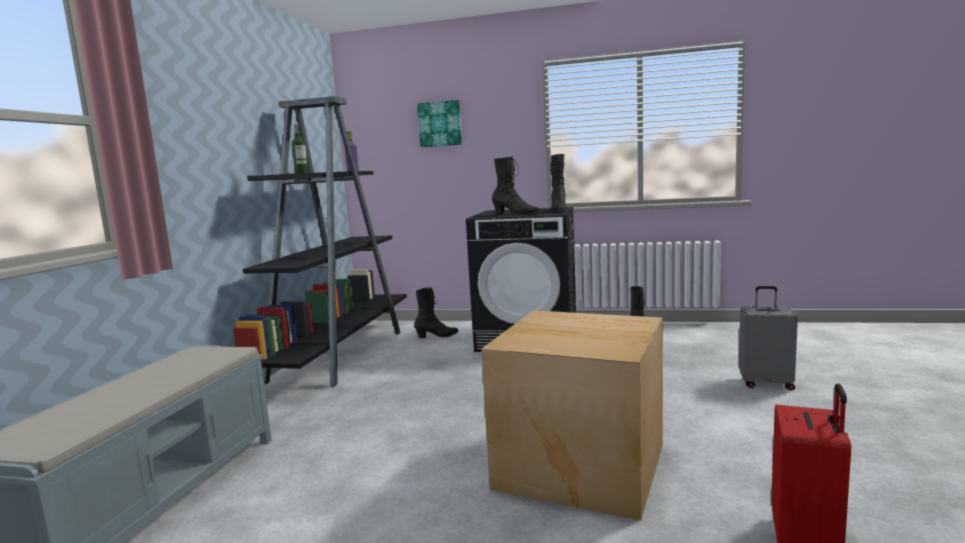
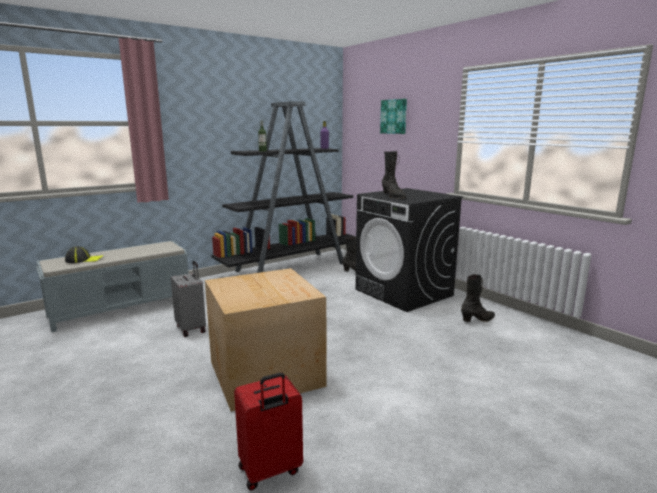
camera: 40 degrees right, 5 degrees up
(86, 414) = (84, 259): none -> cap
(558, 211) = (428, 199): black boot -> none
(766, 383) = (488, 389): grey suitcase -> grey suitcase (192, 329)

